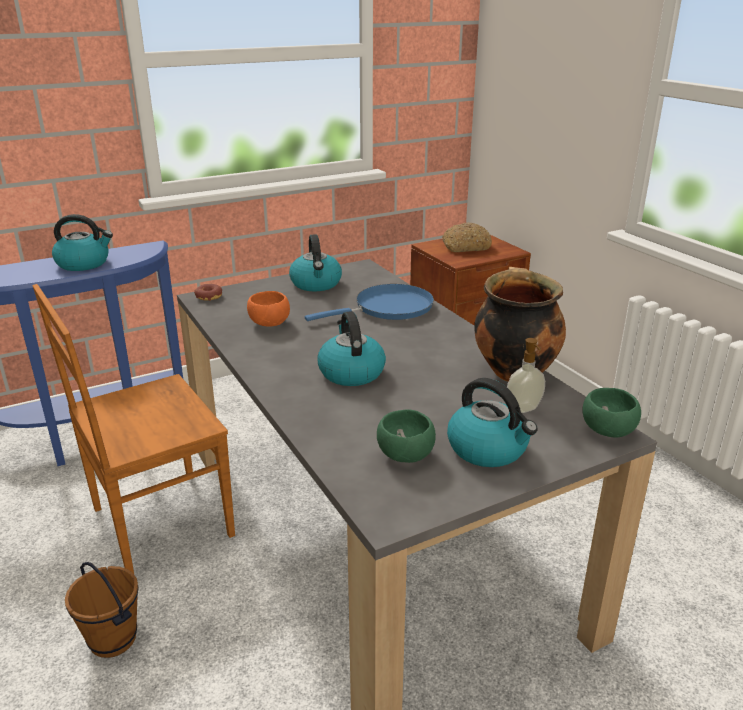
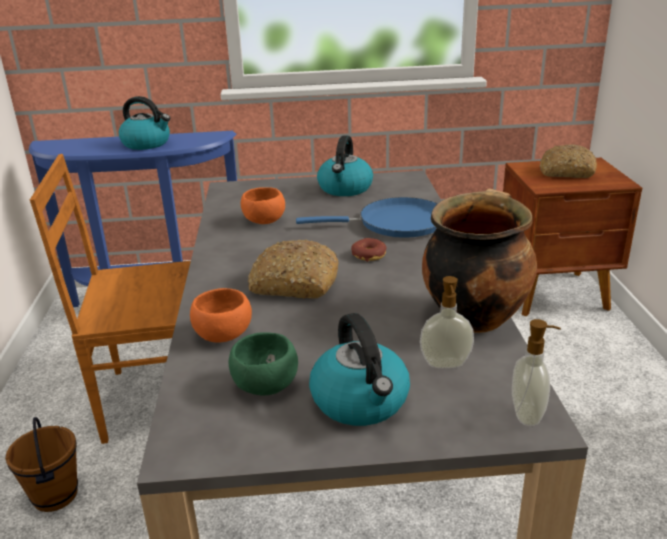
camera: 25 degrees right, 0 degrees up
(209, 296) = (235, 187): donut -> donut (369, 255)
(331, 424) = (224, 334): none -> orange bowl
(351, 372) = (294, 283): kettle -> bread
(606, 430) = (528, 414): green bowl -> soap dispenser

